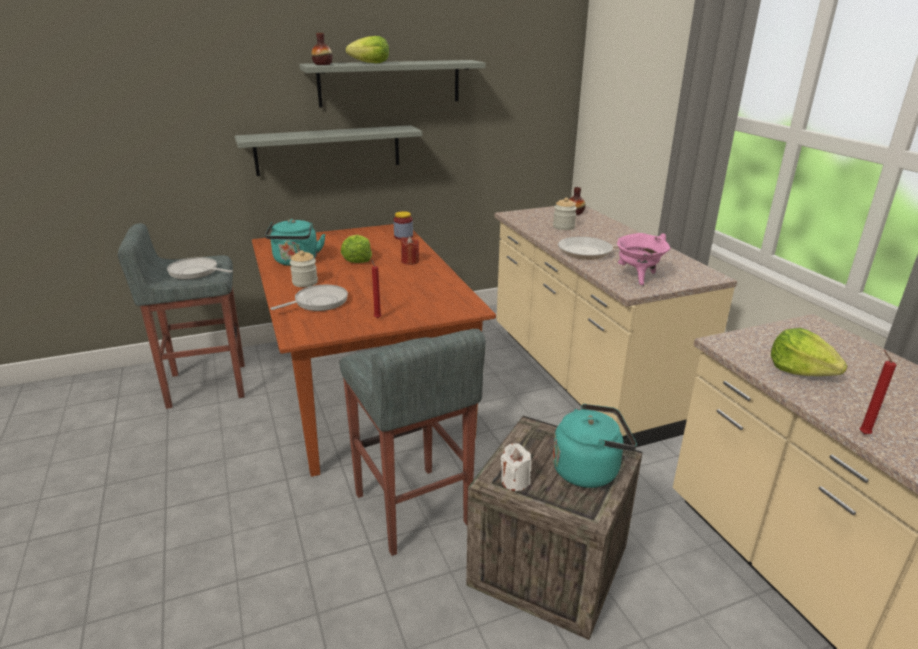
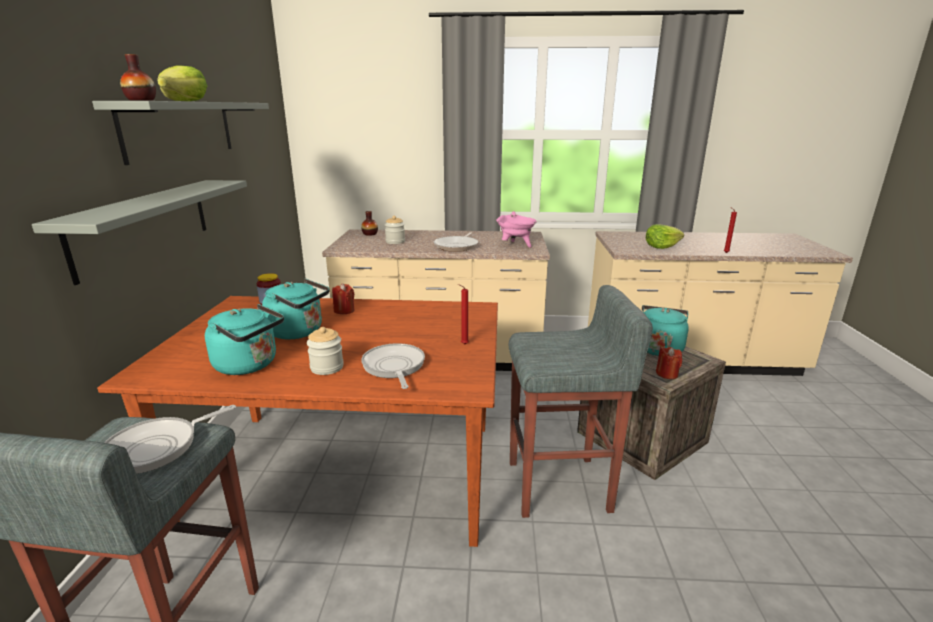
camera: 65 degrees left, 5 degrees down
(357, 259) = (299, 332): lettuce -> turquoise kettle
(515, 481) = (667, 374): white candle -> red candle

